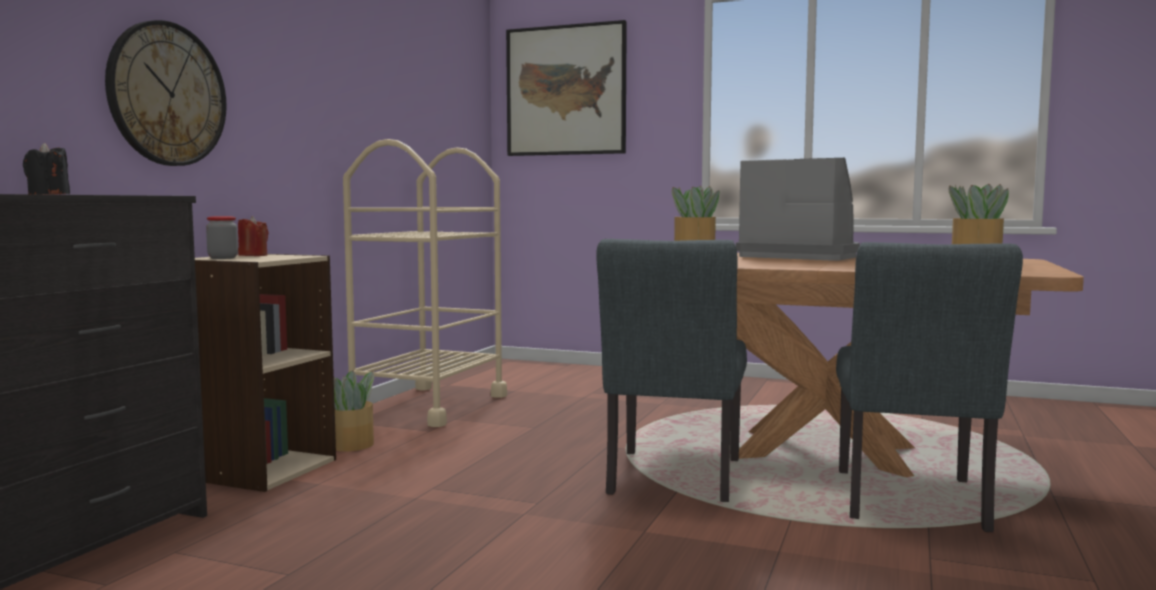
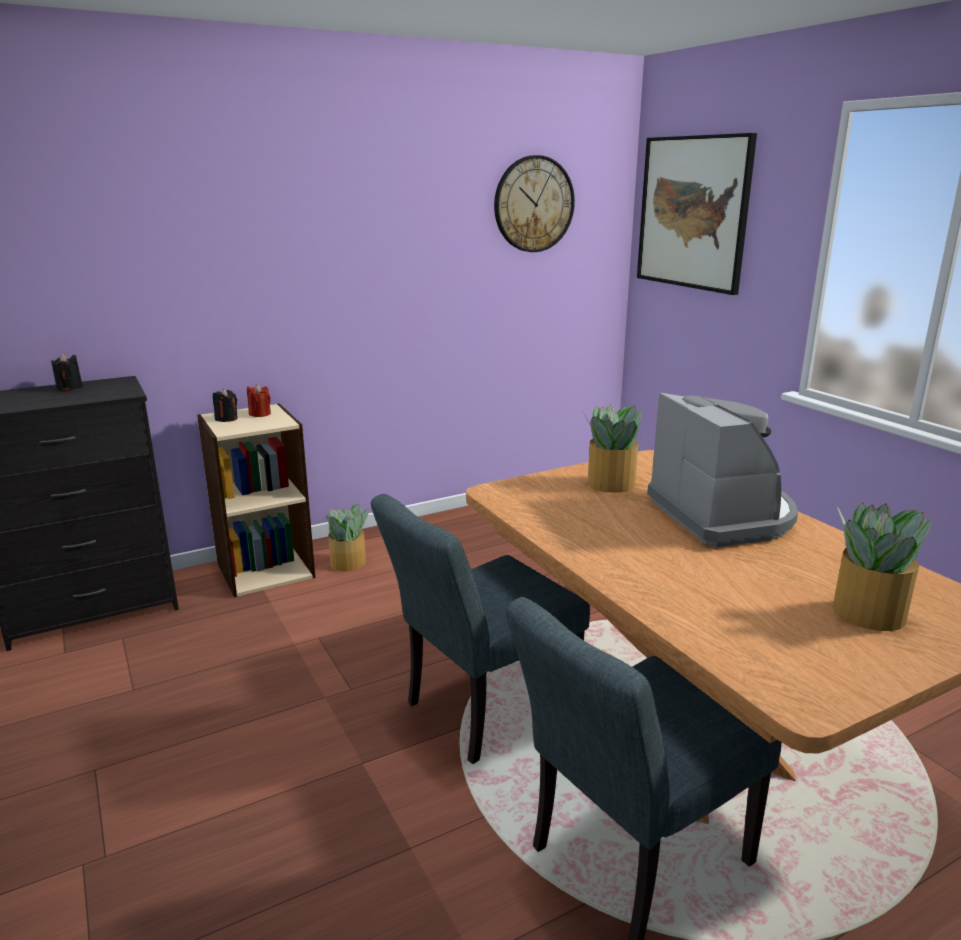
camera: 40 degrees right, 15 degrees up
(167, 94) = (192, 289): wall clock -> wall clock (533, 204)
(223, 258) = (226, 419): jar -> black candle
(429, 405) = (464, 530): beige cart -> none

